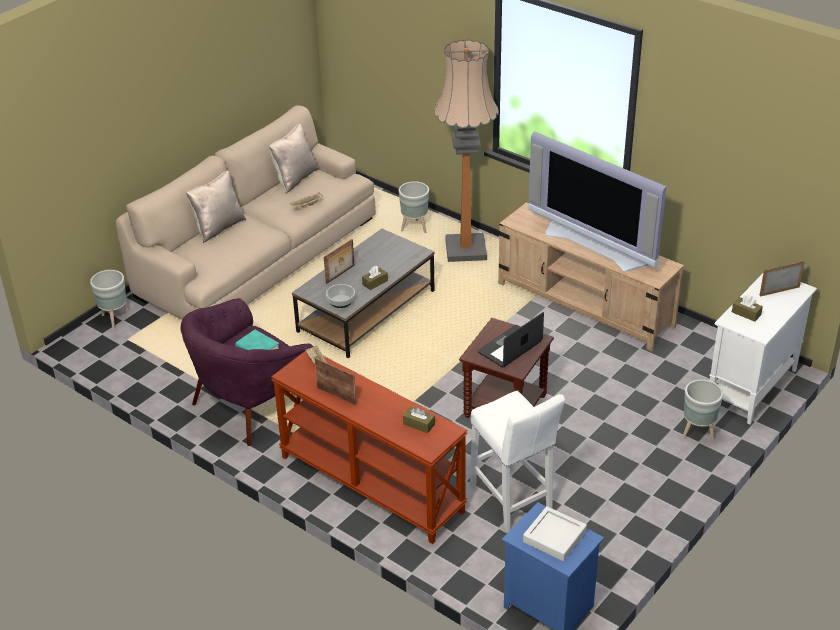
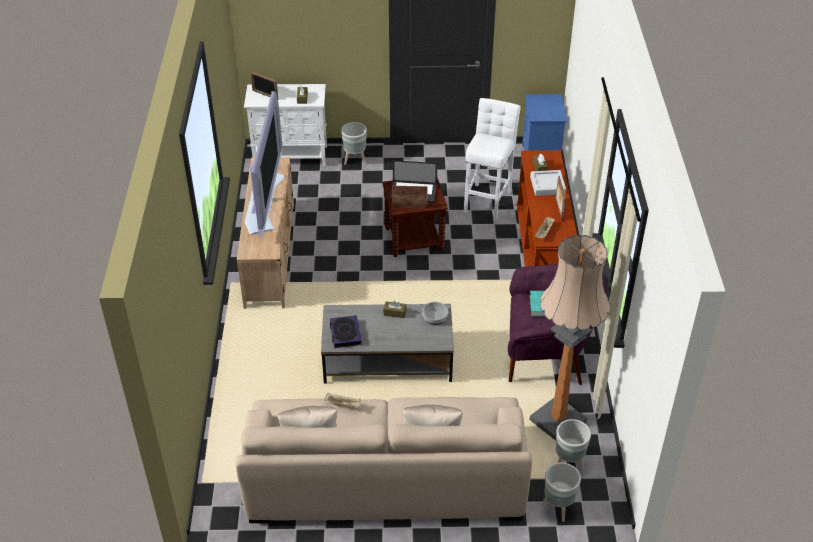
camera: 130 degrees left, 5 degrees up
(340, 274) = (405, 337): picture frame -> picture frame (409, 207)
(385, 247) = (345, 334): none -> book
(414, 228) = (249, 398): grey planter -> grey planter (569, 464)
(465, 250) = (255, 349): floor lamp -> floor lamp (558, 421)
(554, 537) = (544, 106): grey tray -> grey tray (547, 185)

